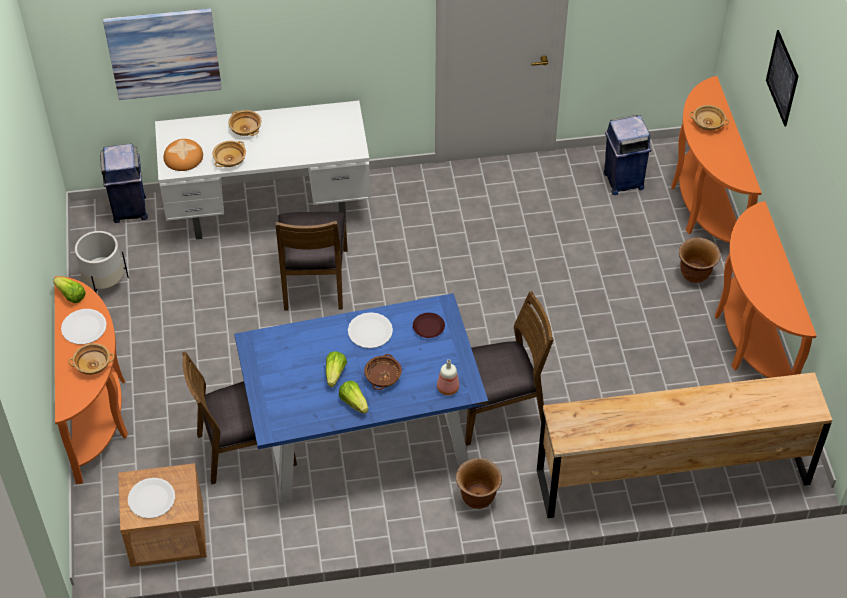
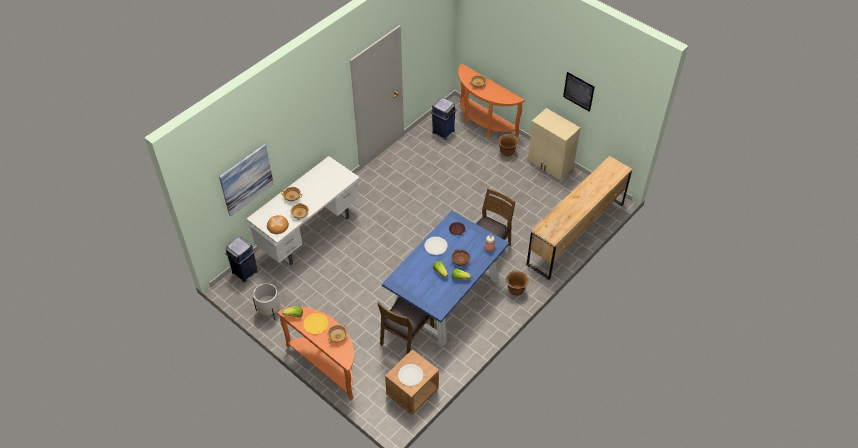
camera: 40 degrees left, 0 degrees up
(84, 327) = (316, 324): white plate -> yellow plate
(314, 279) = (361, 249): brown chair -> none
(748, 338) = (550, 164): orange console table -> beige cabinet
(782, 78) = (521, 43): picture -> picture (578, 91)

